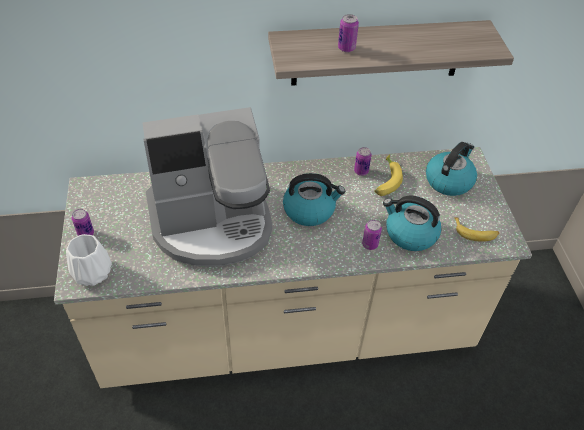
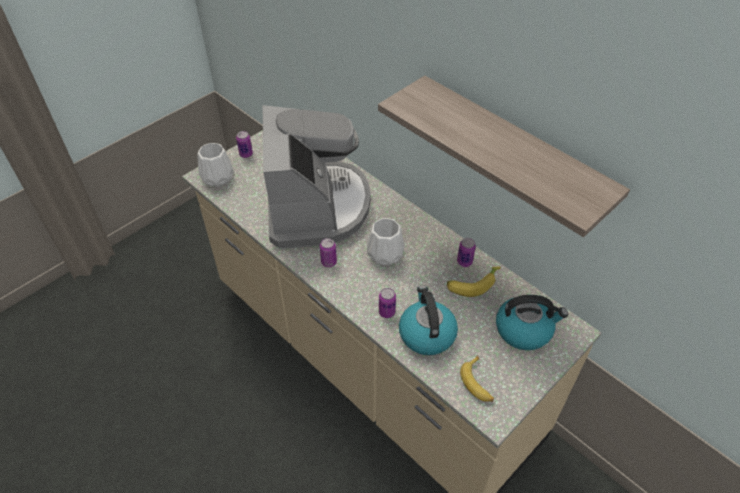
camera: 55 degrees right, 0 degrees up
(212, 222) = (316, 207): coffee machine -> coffee machine turned 135 degrees counterclockwise
(310, 210) = (385, 254): kettle -> white vase
(346, 48) = (456, 123): can -> can (329, 262)

